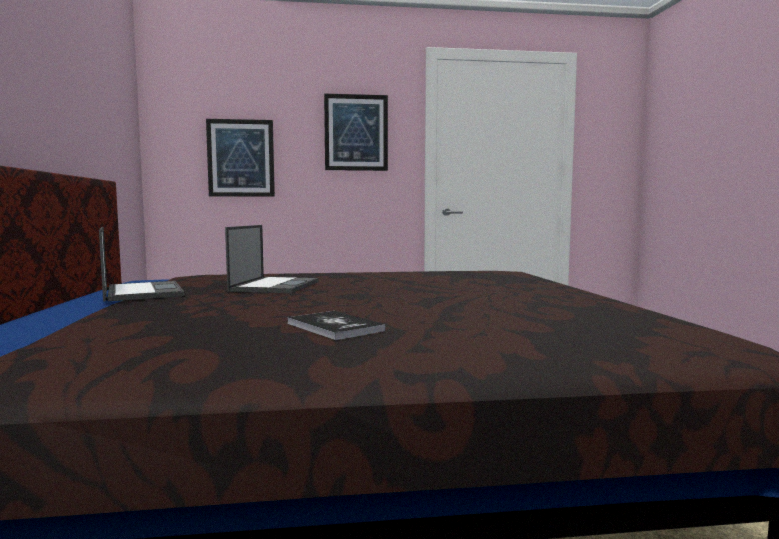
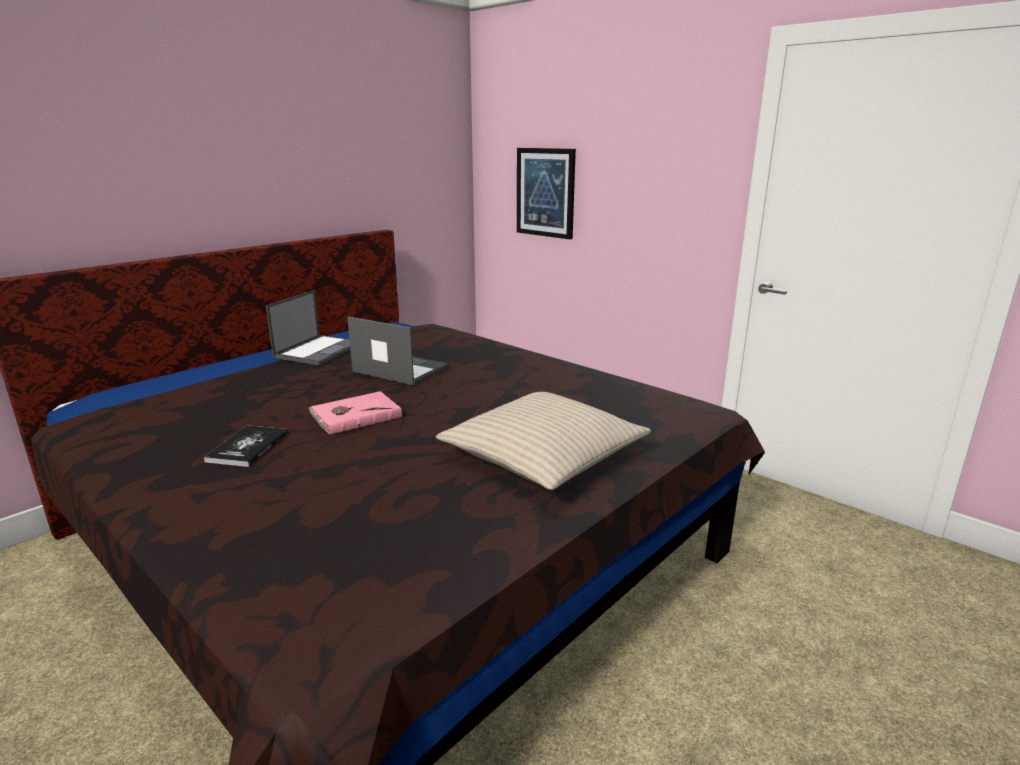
camera: 50 degrees right, 15 degrees up
(275, 286) = (400, 369): laptop -> laptop turned 120 degrees counterclockwise
(346, 302) = (355, 415): none -> pink book
(356, 133) = (661, 165): picture -> none
(520, 288) = (542, 456): none -> beige pillow

